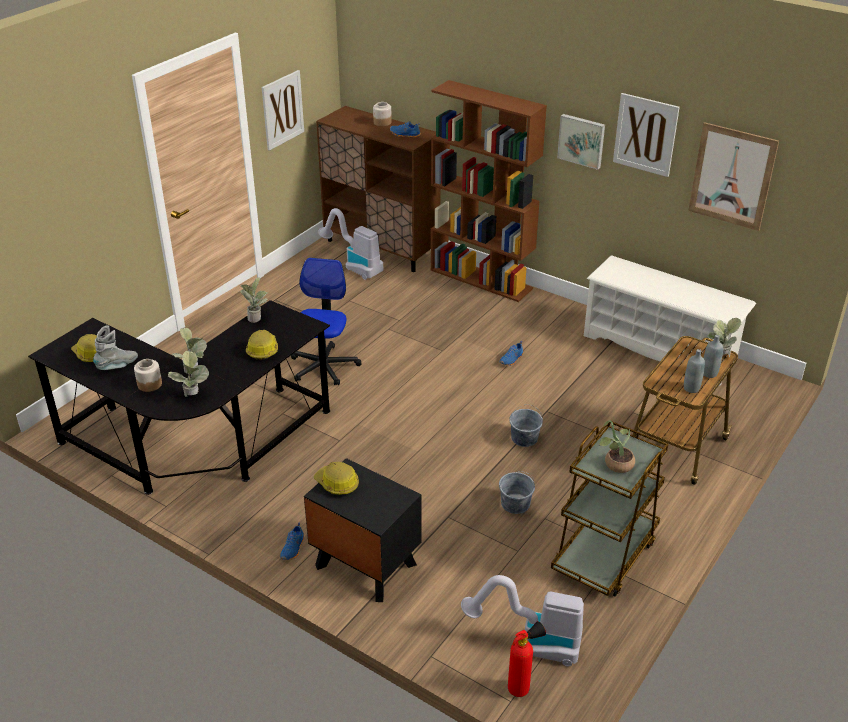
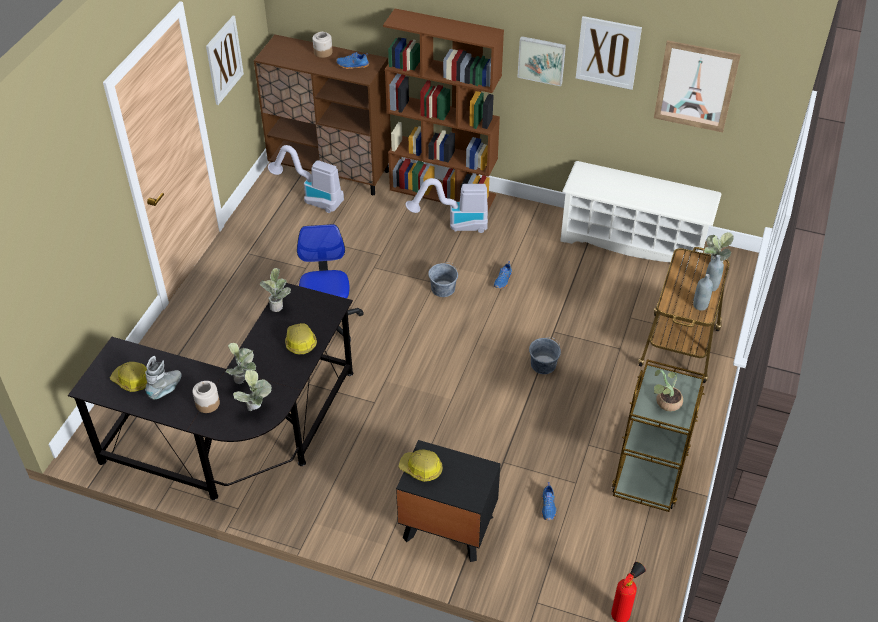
camera: 15 degrees left, 10 degrees up
(293, 549) = (376, 526): blue shoe -> blue shoe (548, 506)
(515, 504) = (558, 435): grey bucket -> grey bucket (443, 289)
(530, 643) = (615, 570): vacuum cleaner -> vacuum cleaner (454, 225)

